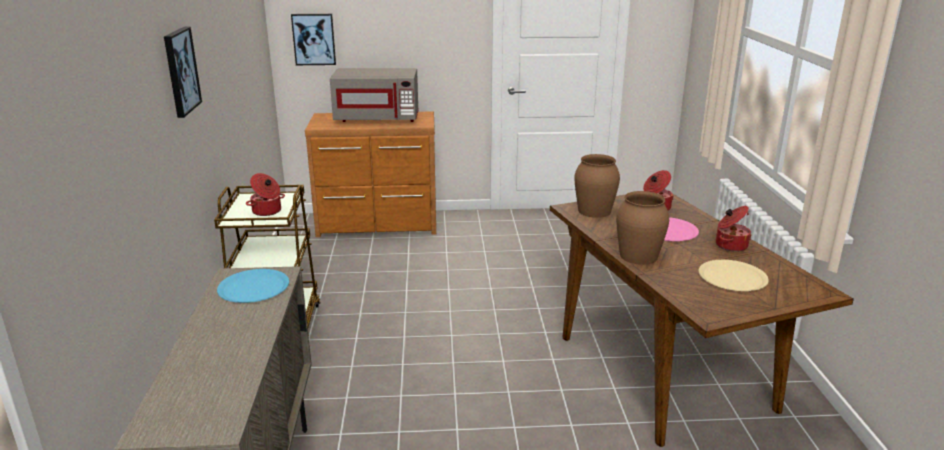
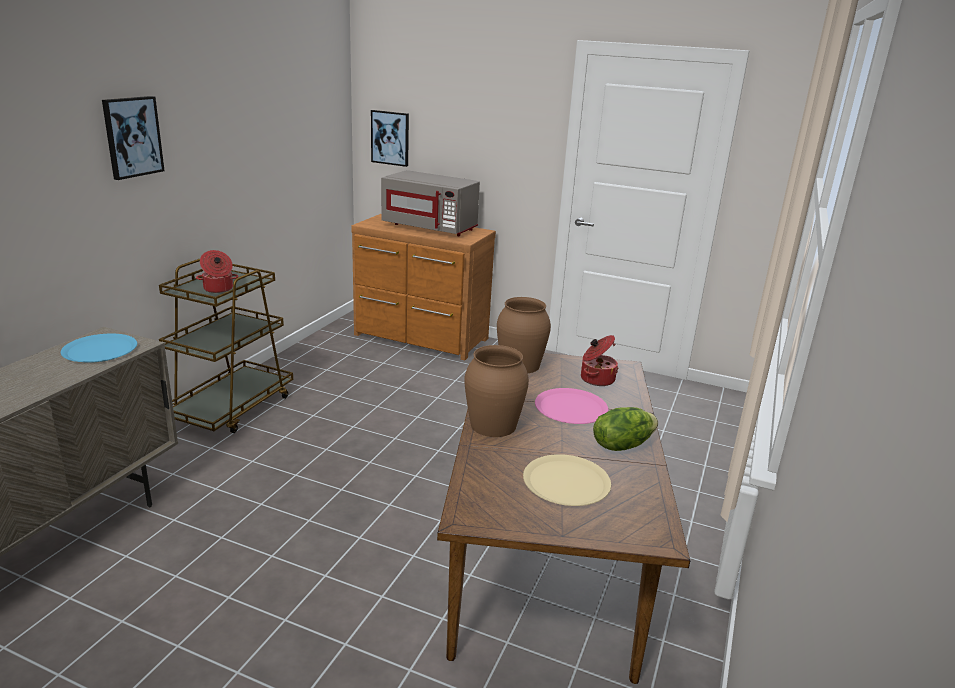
camera: 25 degrees right, 0 degrees up
(730, 245) = (622, 445): cooking pot -> lettuce

